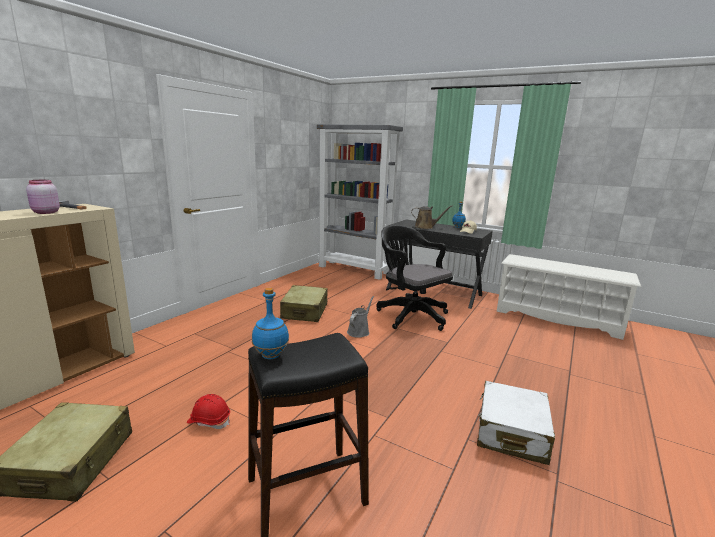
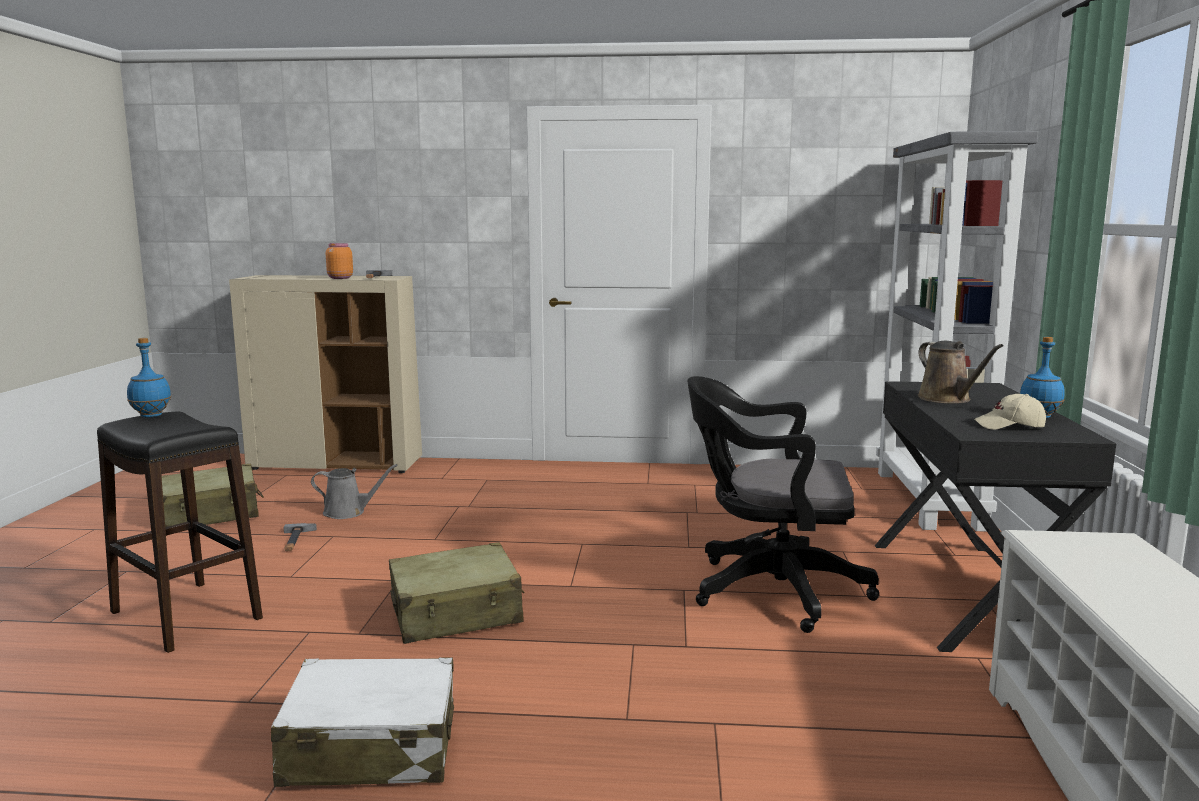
camera: 65 degrees right, 5 degrees down
(45, 212) = (339, 278): pink jar -> orange jar
(209, 421) = (296, 540): red hard hat -> hammer
(305, 311) = (645, 512): beige suitcase -> beige suitcase (456, 613)
(359, 331) = (623, 562): grey watering can -> grey watering can (348, 512)
(410, 315) = (769, 590): black office chair -> black office chair turned 105 degrees counterclockwise

